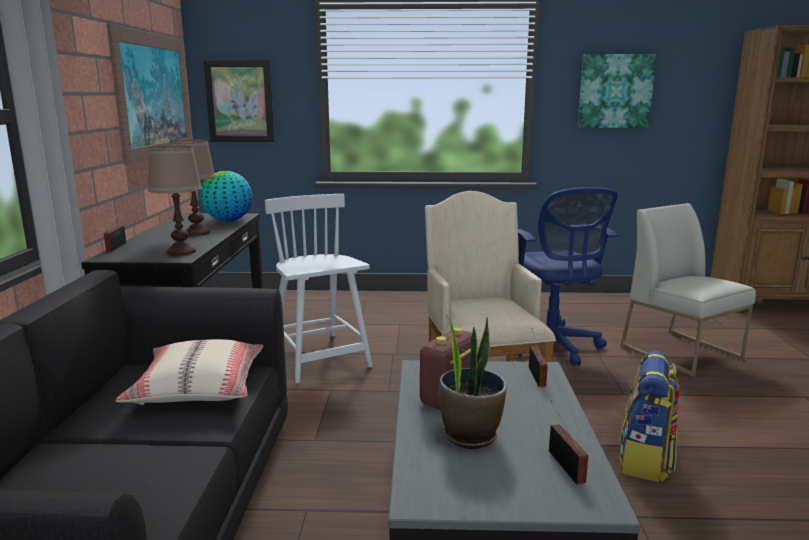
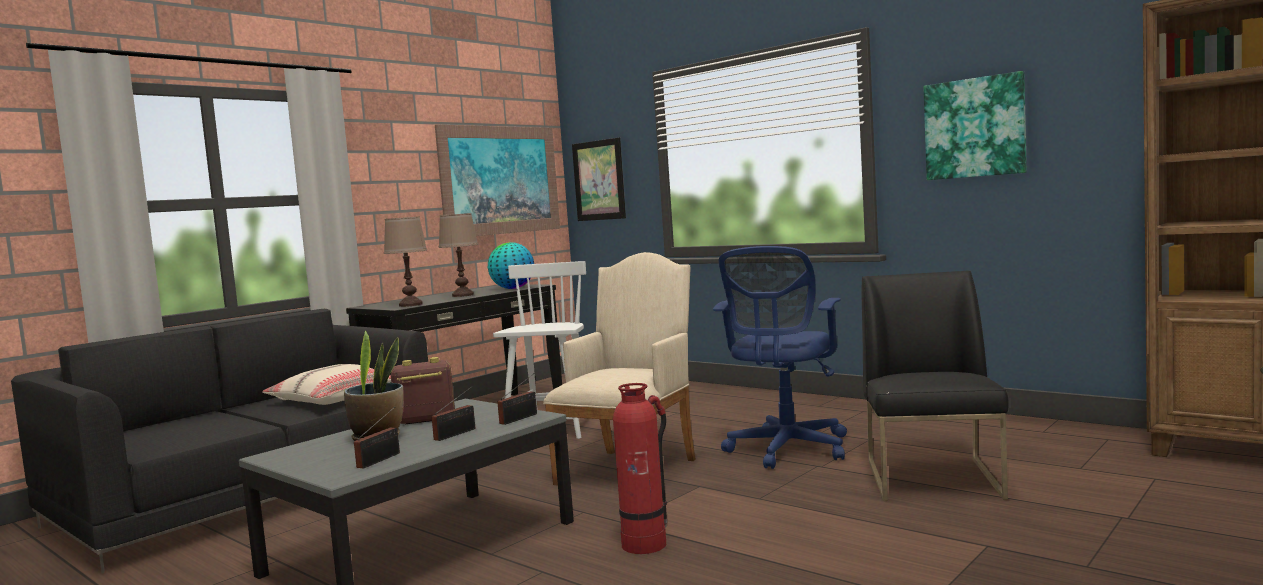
camera: 40 degrees right, 10 degrees down
(117, 246) = (391, 301): radio -> radio (457, 433)
(645, 460) = (645, 544): backpack -> fire extinguisher
(682, 352) = (934, 479): white chair -> black chair

